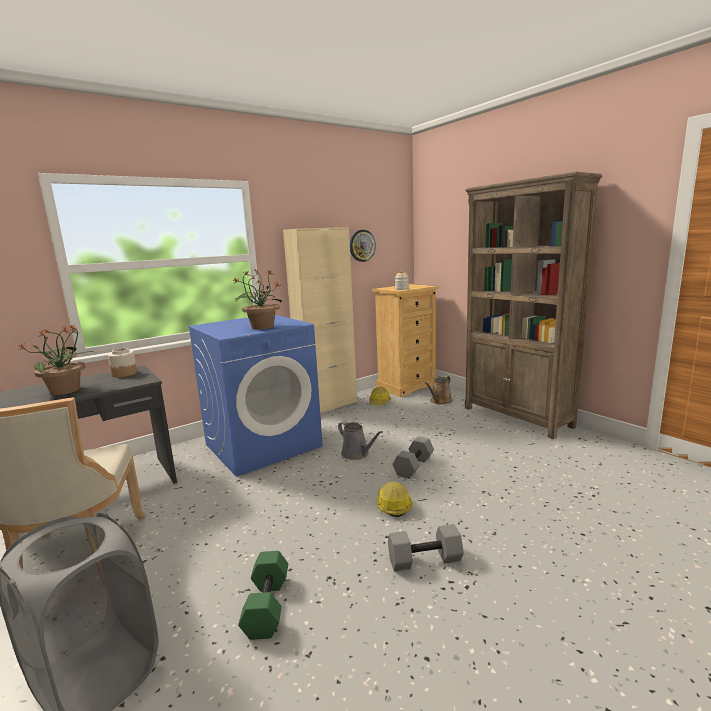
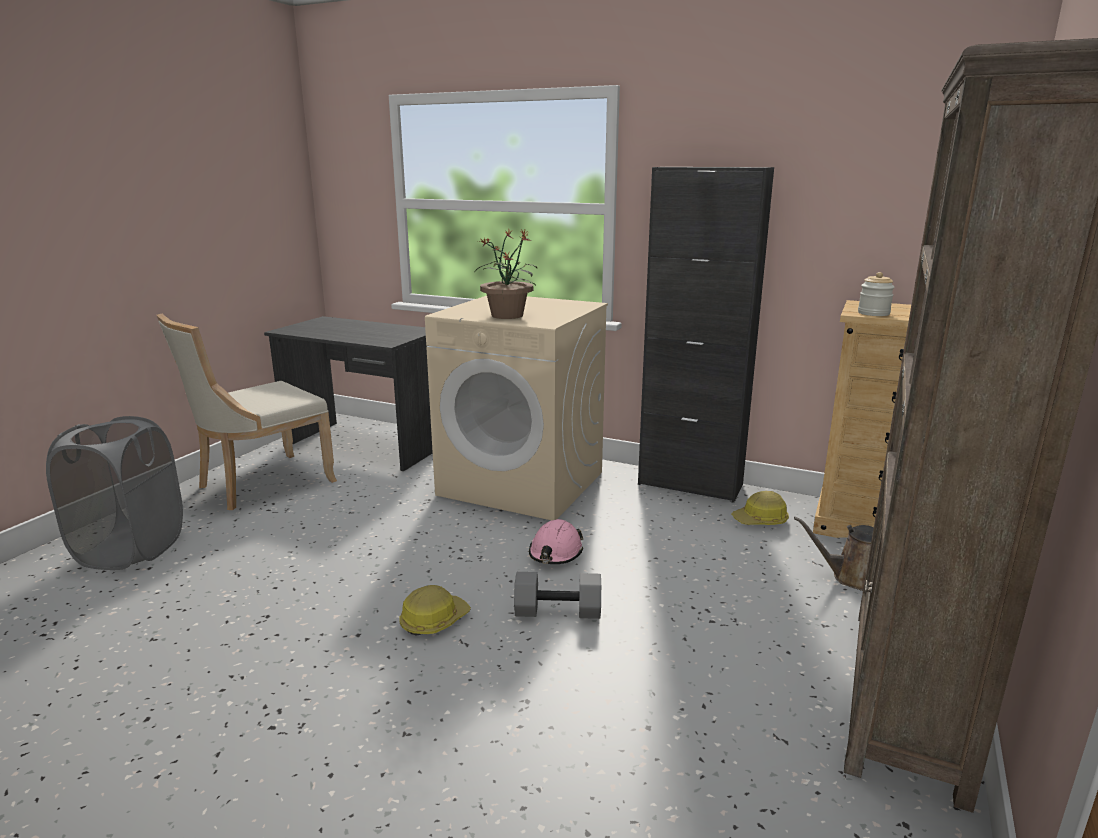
camera: 60 degrees right, 5 degrees up
(66, 390) = (343, 331): potted plant -> none
(124, 373) = (405, 331): jar -> none
(263, 445) = (523, 483): blue washing machine -> beige washing machine
(266, 605) = (217, 593): green dumbbell -> none
(328, 406) = (690, 484): beige cabinet -> black cabinet
(357, 454) = (555, 553): grey watering can -> pink hard hat
(362, 245) = (842, 206): wall clock -> none
(424, 561) = (315, 678): grey dumbbell -> none

